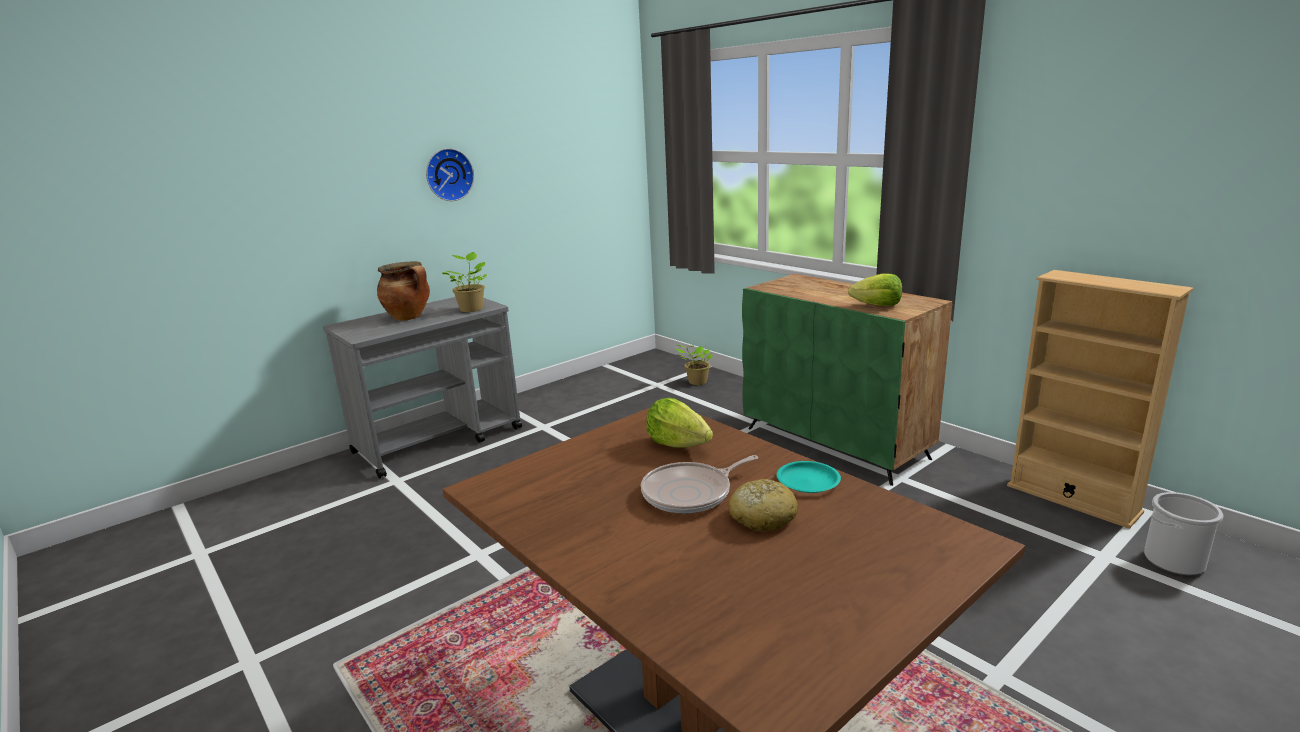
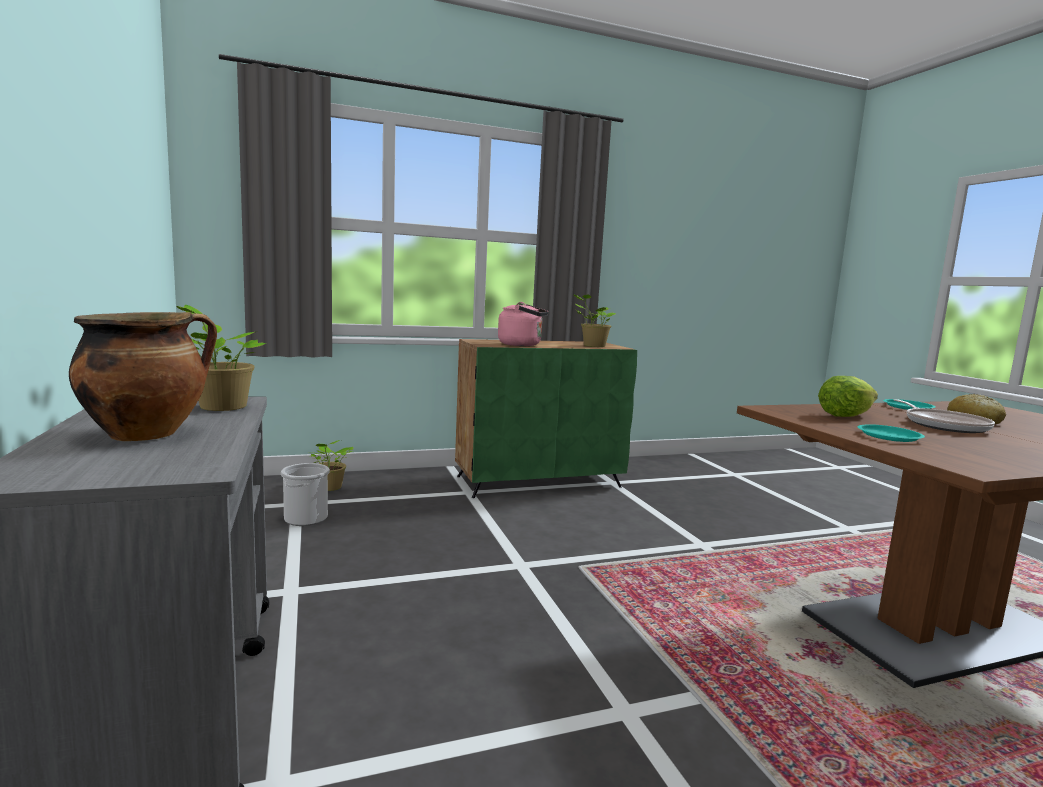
camera: 70 degrees left, 10 degrees down
(448, 174) = (57, 154): wall clock -> none
(583, 461) = (890, 437): none -> turquoise plate
(800, 292) = (522, 345): none -> pink kettle
(877, 305) = (592, 346): lettuce -> potted plant
(1072, 499) = (670, 460): beige bookcase -> none
(1173, 561) = (742, 466): bucket -> bucket (306, 518)

